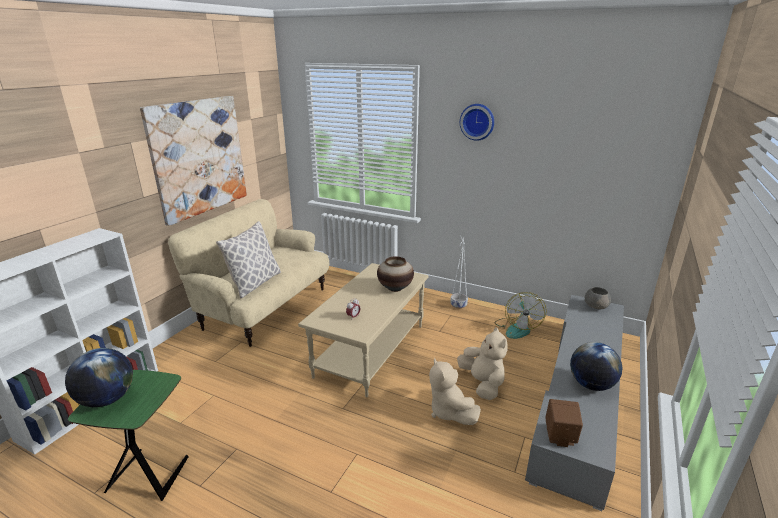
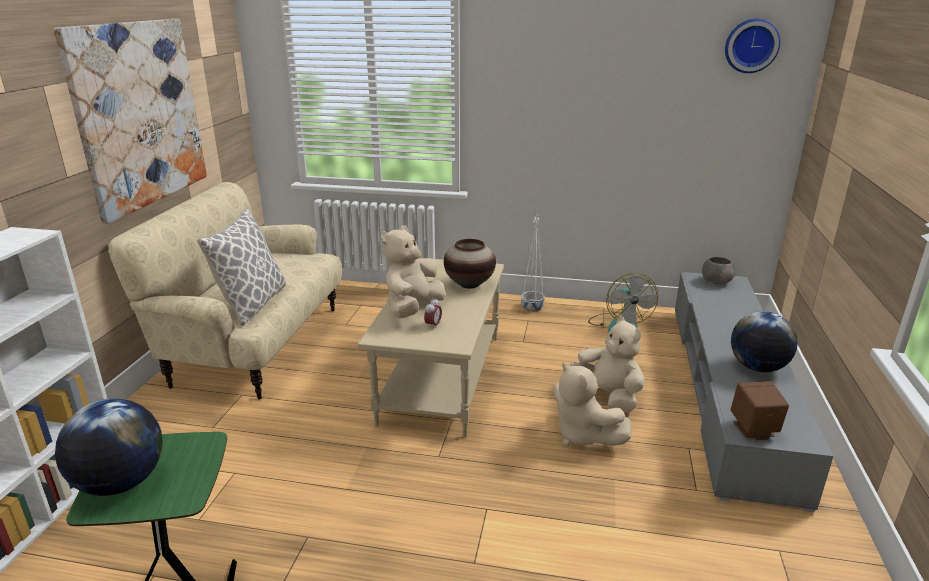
camera: 15 degrees left, 0 degrees up
(347, 302) = (413, 309): none -> beige plush toy
(477, 121) = (546, 48): wall clock -> wall clock (751, 45)

